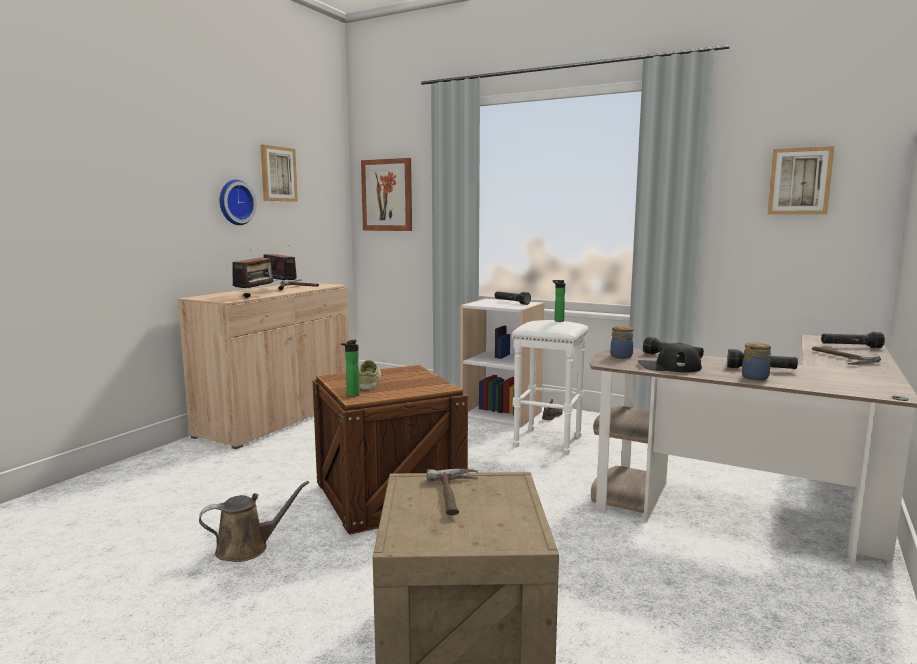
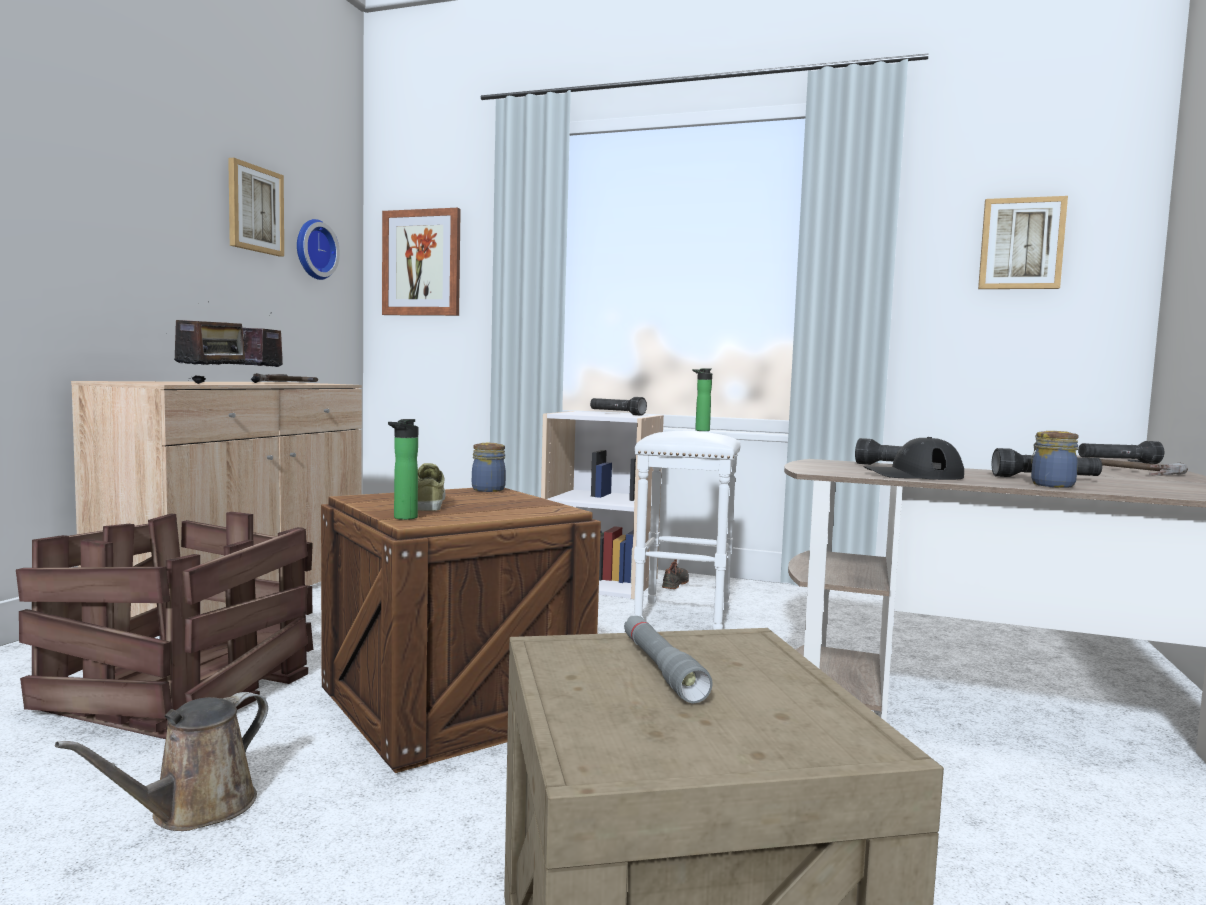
camera: 10 degrees left, 5 degrees down
(235, 202) = (182, 239): wall clock -> wall clock (313, 249)
(243, 480) = (182, 689): none -> crate
(247, 548) = (195, 810): brown watering can -> brown watering can turned 150 degrees clockwise
(456, 496) = (661, 669): hammer -> grey flashlight
(621, 356) = (827, 466): jar -> jar (489, 489)

